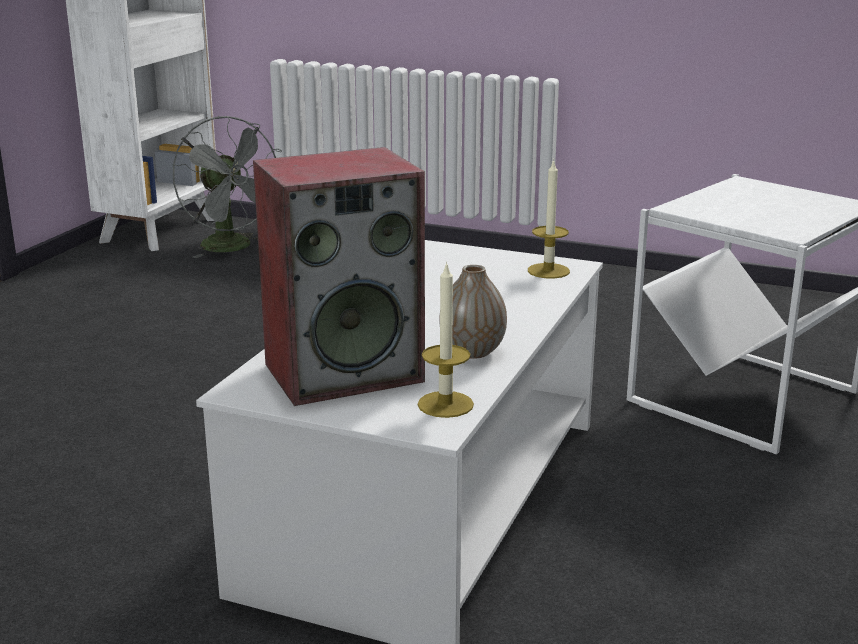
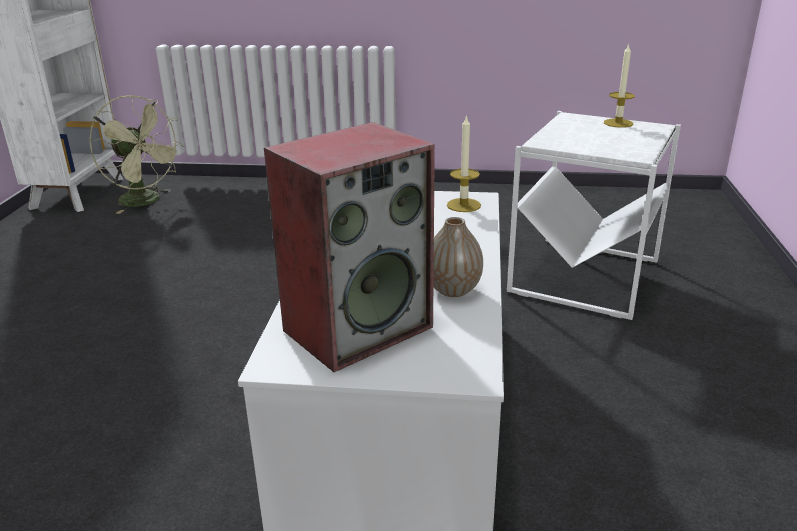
camera: 15 degrees left, 5 degrees up
(233, 248) = (146, 201): grey fan -> green fan
(445, 404) = (464, 348): candle -> candle (618, 123)

